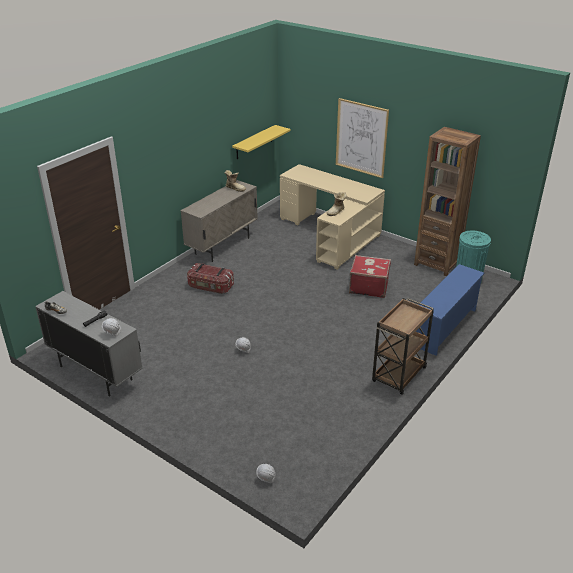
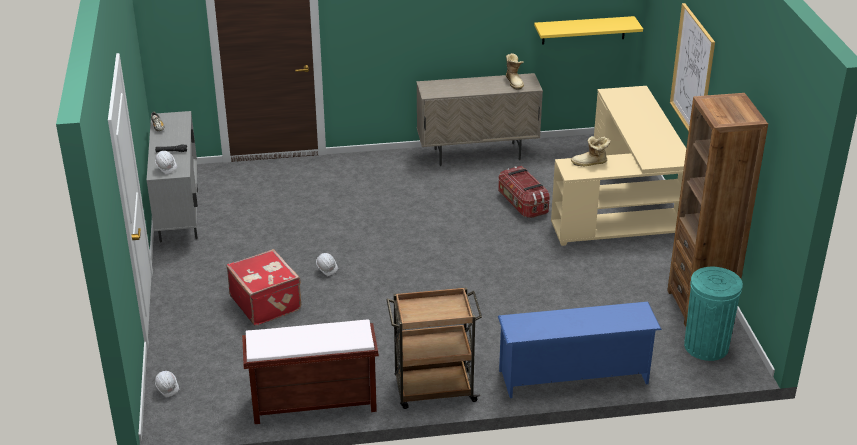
camera: 45 degrees right, 0 degrees up
(210, 287) = (396, 191): storage box -> storage box (522, 203)
(356, 425) = (313, 403): none -> brown bench
(368, 286) = (564, 284): red suitcase -> red suitcase (266, 303)

